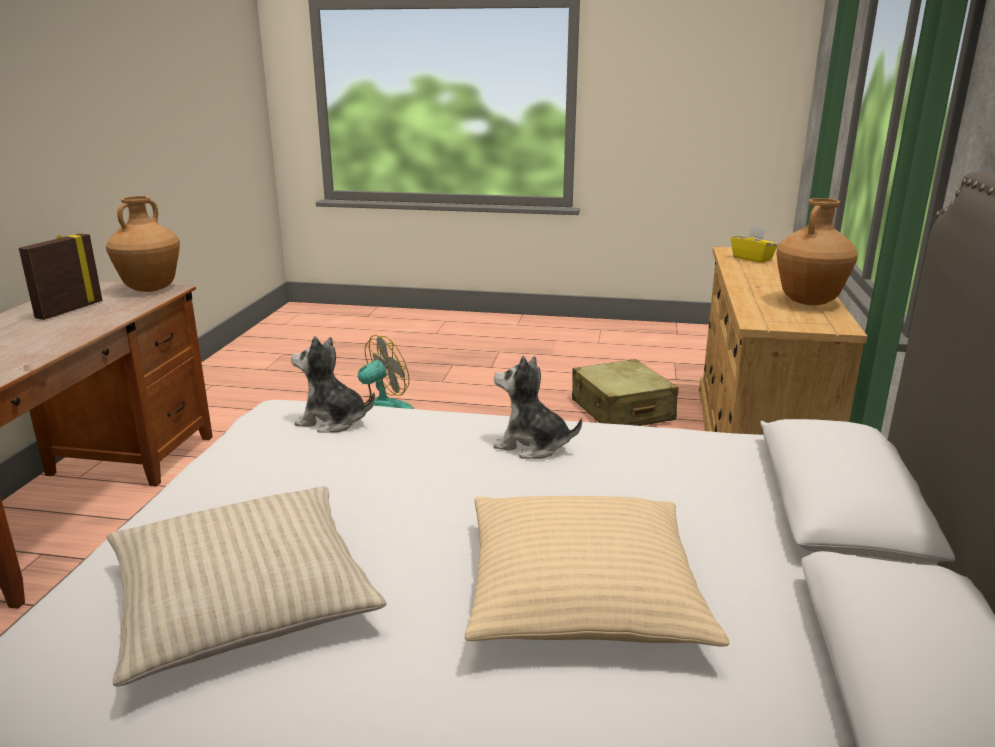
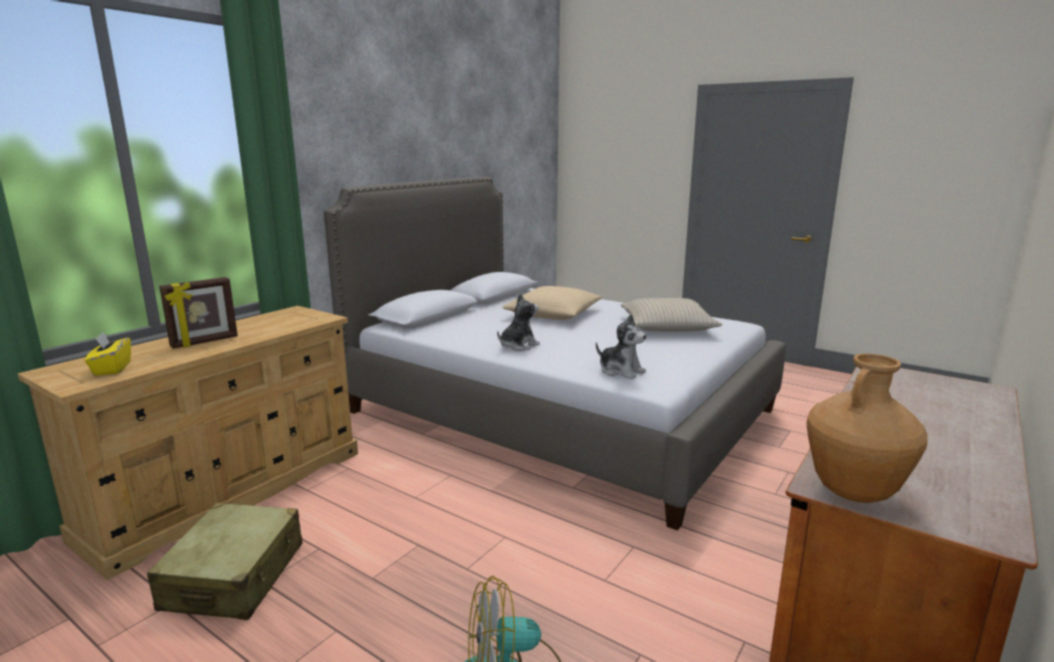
camera: 155 degrees left, 5 degrees down
(69, 310) = (925, 460): picture frame -> picture frame (205, 342)
(532, 445) = (518, 346): plush toy -> plush toy turned 90 degrees counterclockwise
(808, 302) = (250, 324): brown vase -> none

